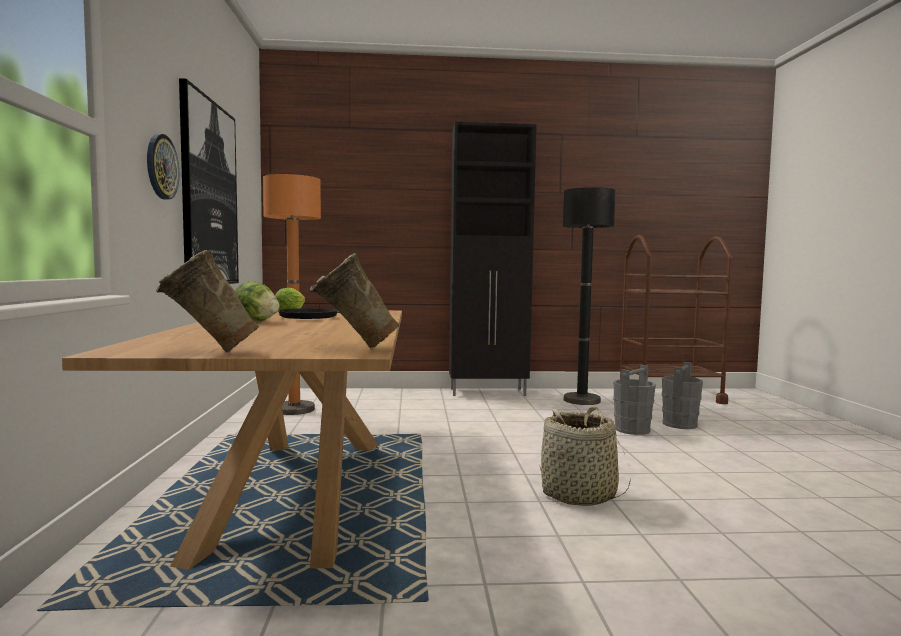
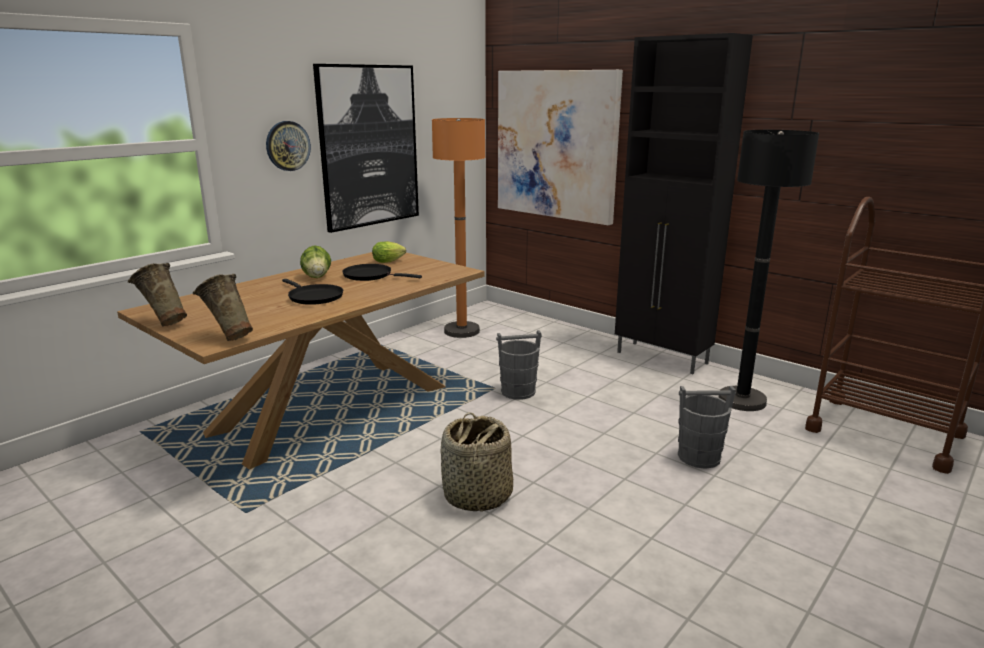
camera: 45 degrees right, 15 degrees up
(316, 327) = (313, 297): none -> black frying pan
(354, 218) = (557, 145): none -> picture
(680, 424) = (779, 473): grey bucket -> grey bucket (518, 391)

